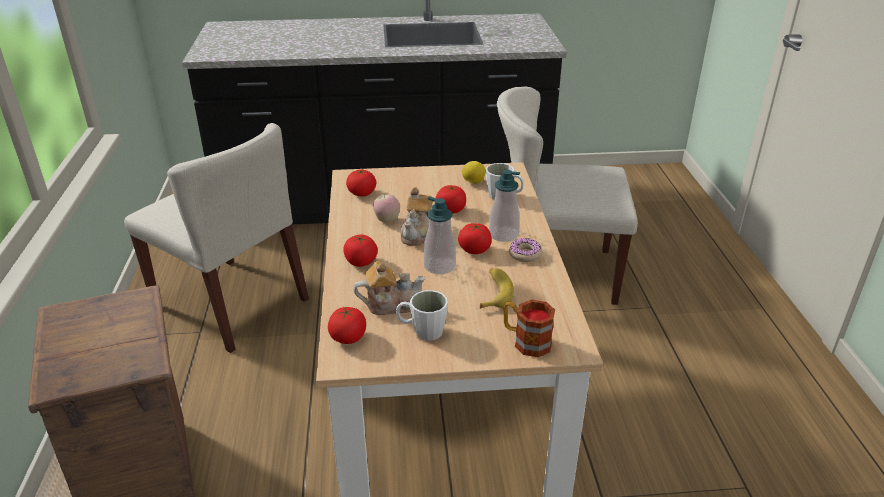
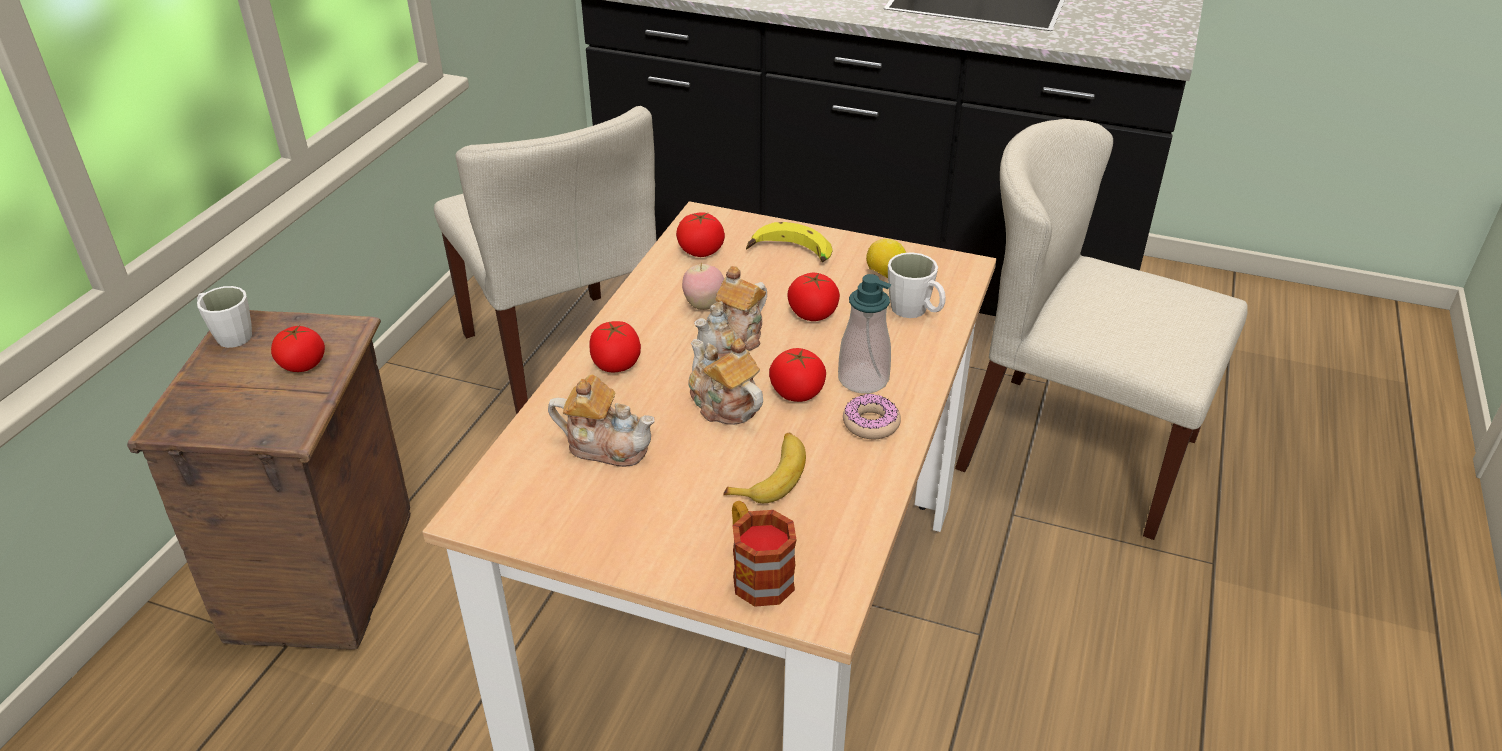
camera: 25 degrees right, 5 degrees up
(348, 338) = (509, 480): tomato -> tomato (302, 365)
(414, 184) = (789, 255): none -> banana
(422, 331) = (617, 504): white mug -> white mug (229, 335)
(439, 266) = (723, 405): soap dispenser -> teapot

